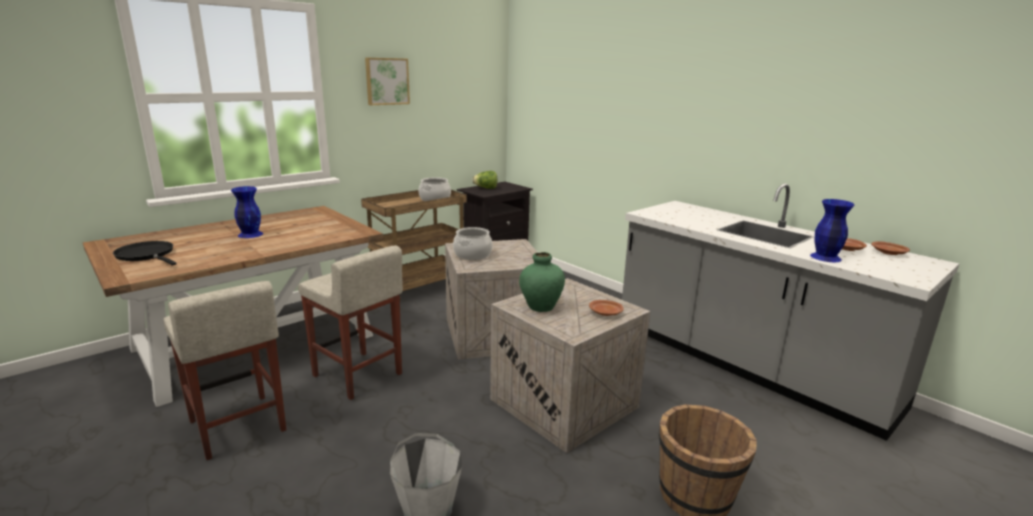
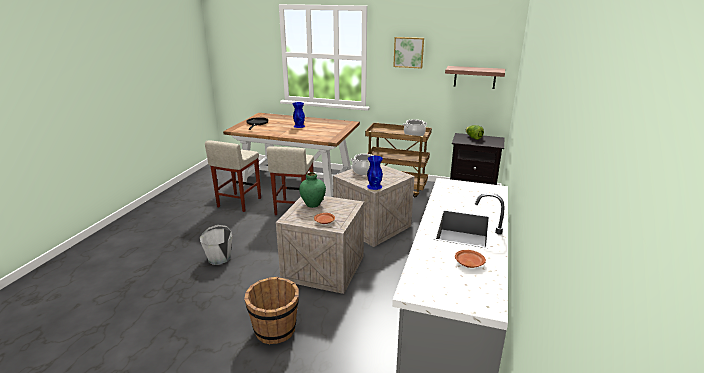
camera: 60 degrees right, 5 degrees up
(468, 110) = (474, 77): none -> shelf
(825, 257) = (427, 254): blue vase -> blue vase (374, 186)
(889, 253) = (486, 283): brown plate -> none

